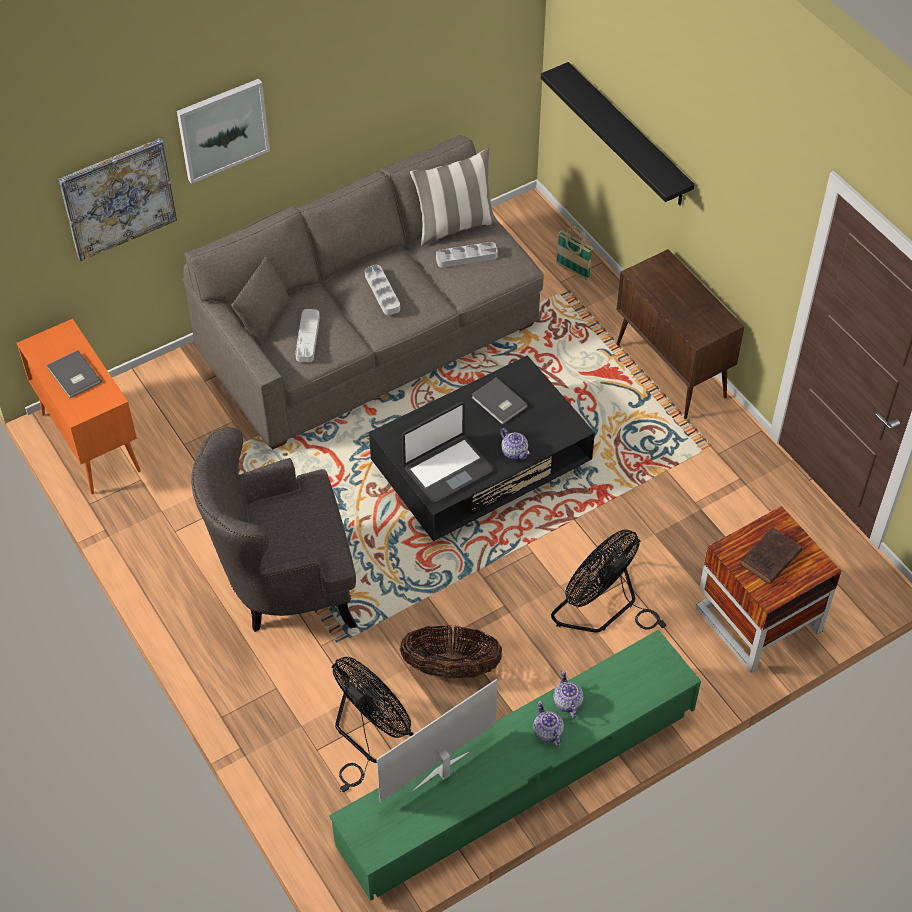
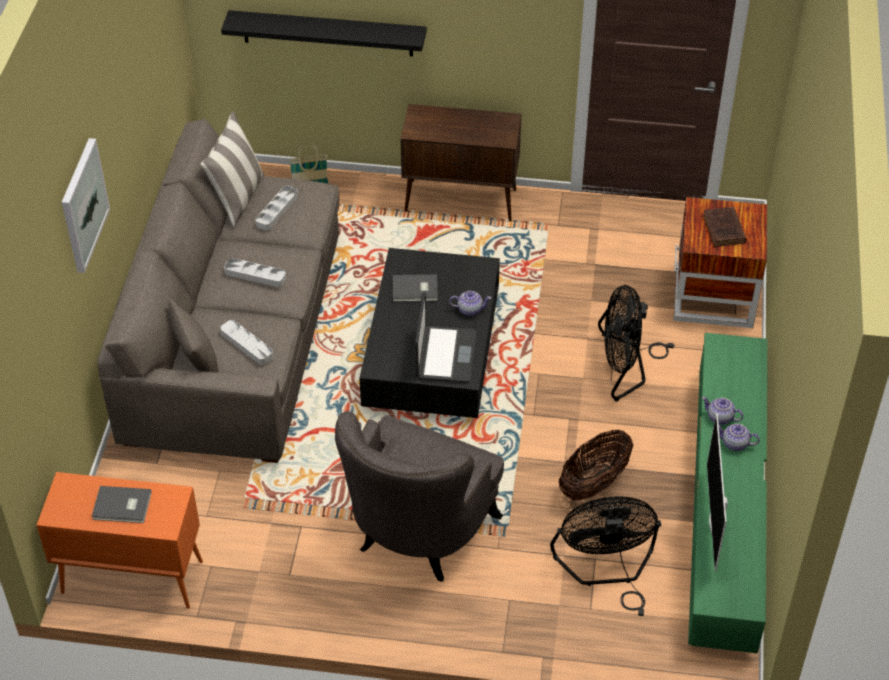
camera: 50 degrees left, 5 degrees down
(118, 198) = (52, 320): picture -> none

